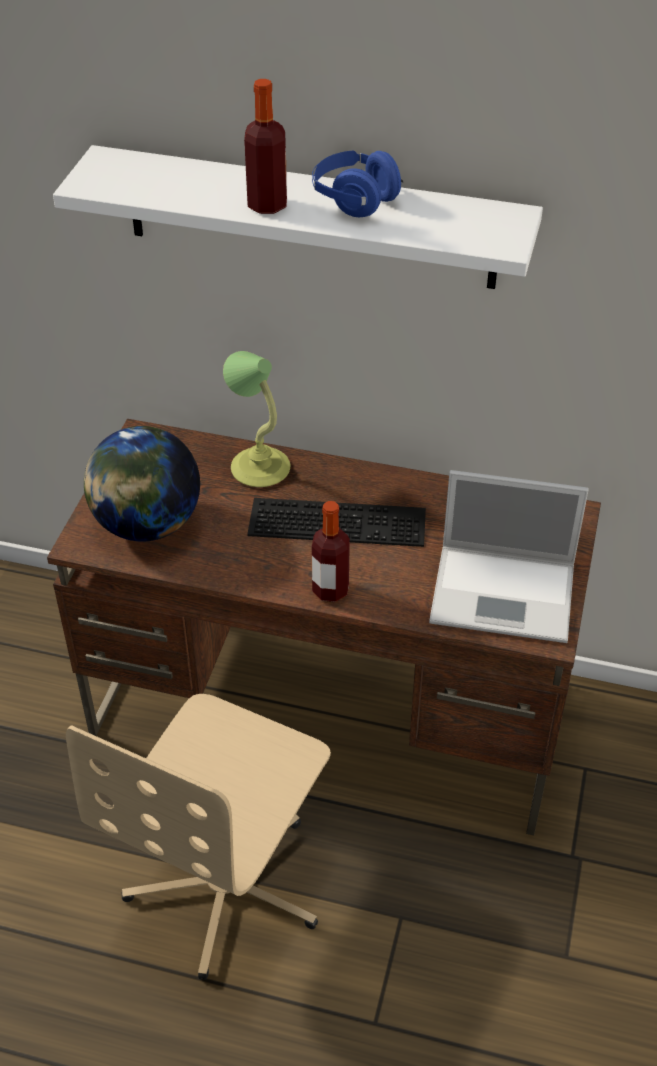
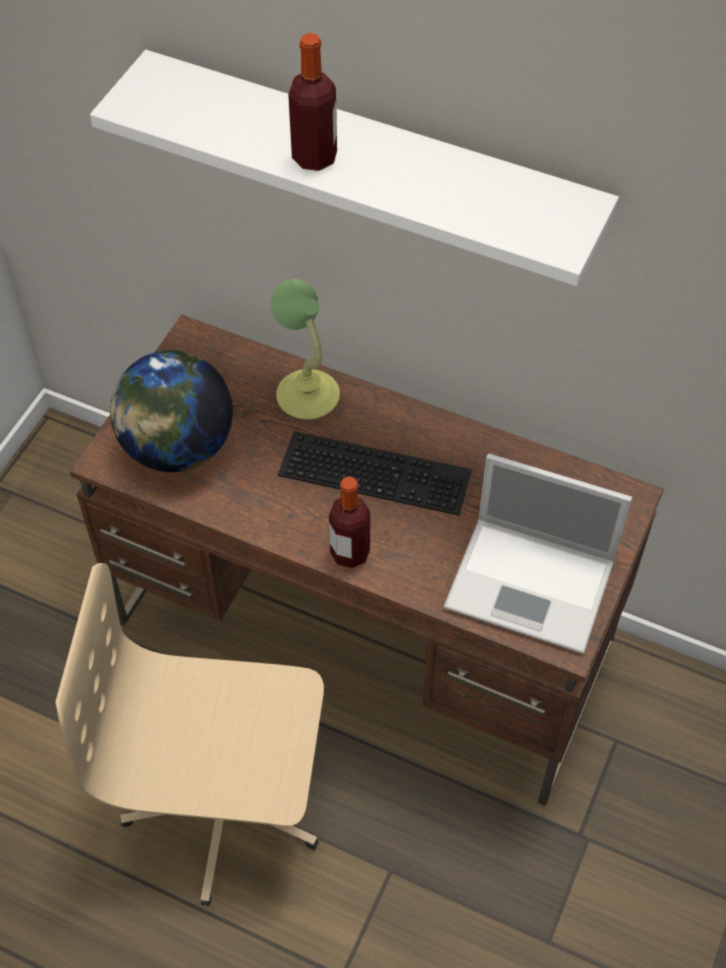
camera: 10 degrees right, 10 degrees up
(227, 885) = (225, 807): beige office chair -> beige office chair turned 60 degrees clockwise
(354, 200) = (411, 162): blue headphones -> none

